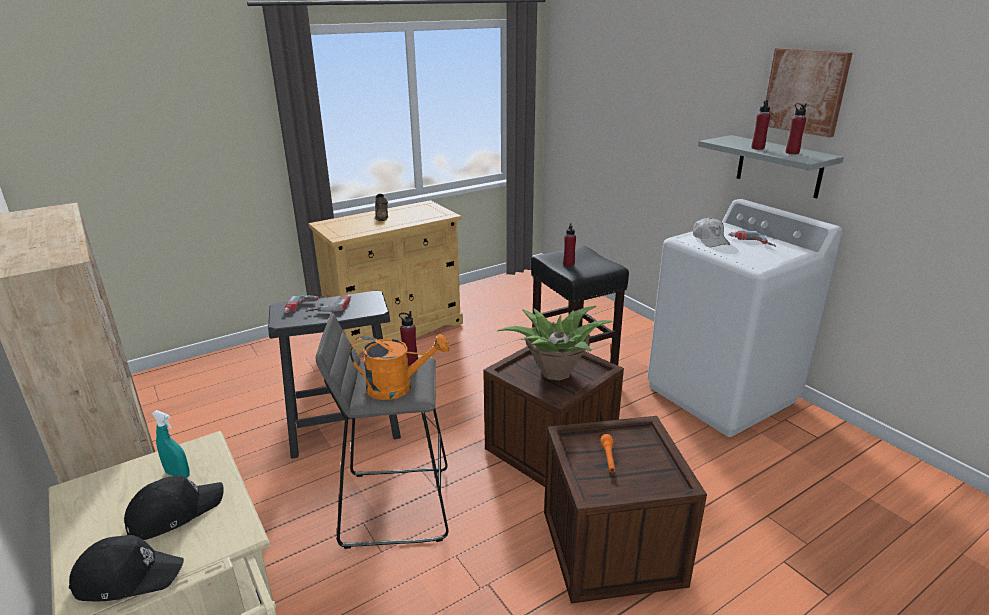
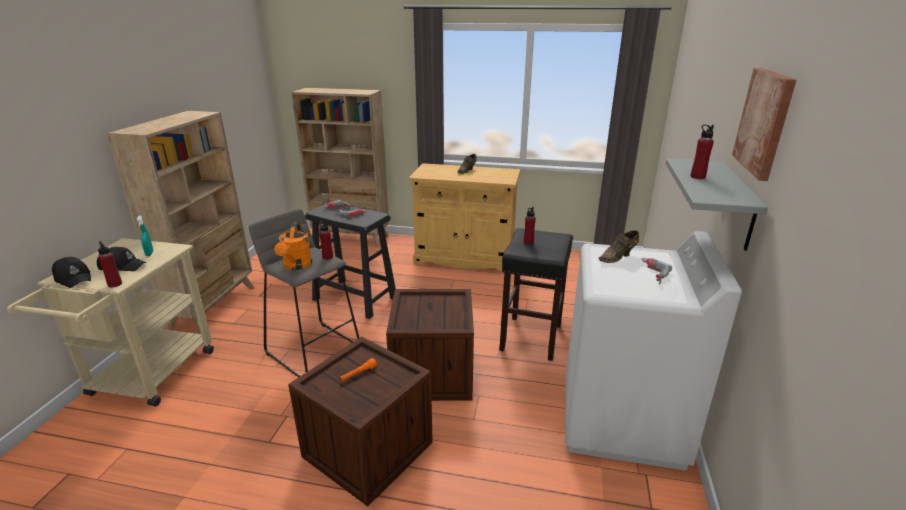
camera: 45 degrees right, 0 degrees up
(212, 366) = (351, 238): none -> beige bookcase
(398, 387) = (296, 266): orange watering can -> orange watering can turned 45 degrees clockwise
(554, 372) = (431, 312): potted plant -> none
(710, 240) = (618, 257): white cap -> brown shoe
(792, 152) = (718, 189): red bottle -> red bottle (115, 284)

